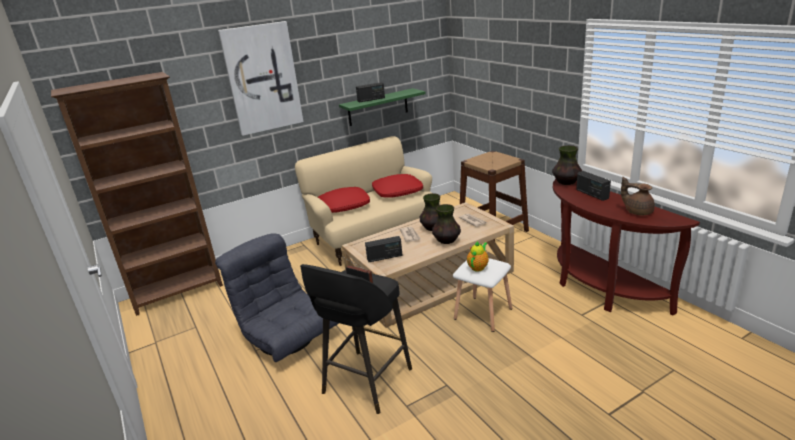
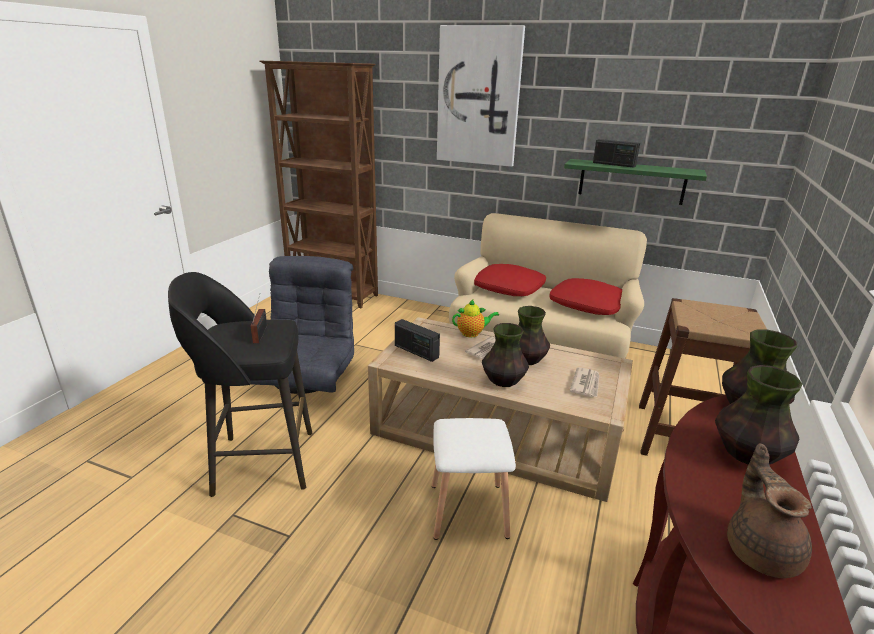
camera: 50 degrees right, 0 degrees up
(478, 267) = (465, 434): teapot -> teapot (472, 333)
(592, 194) = (747, 454): radio -> vase

